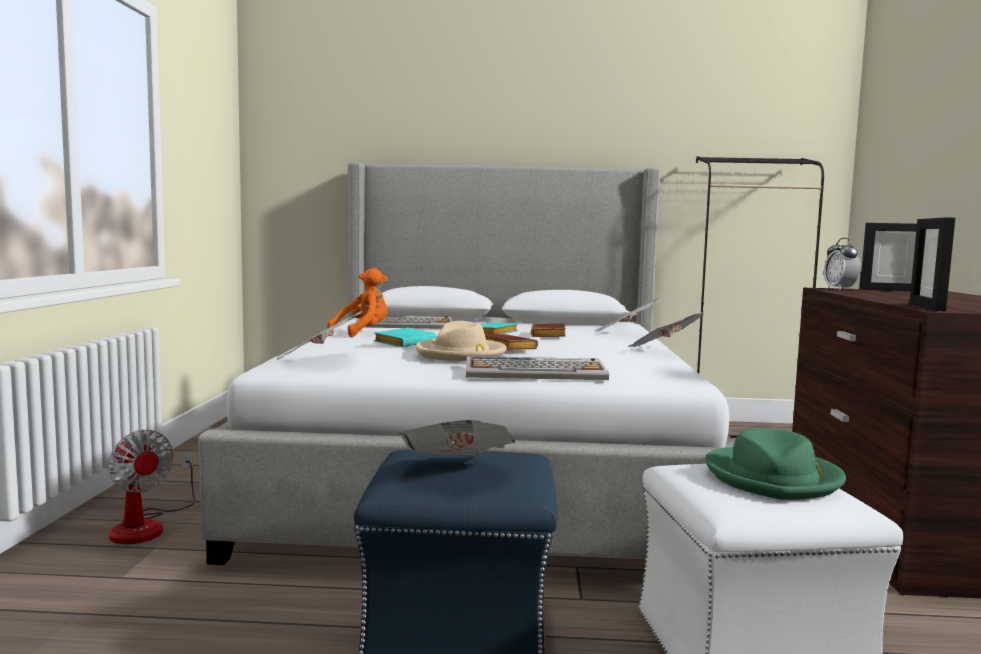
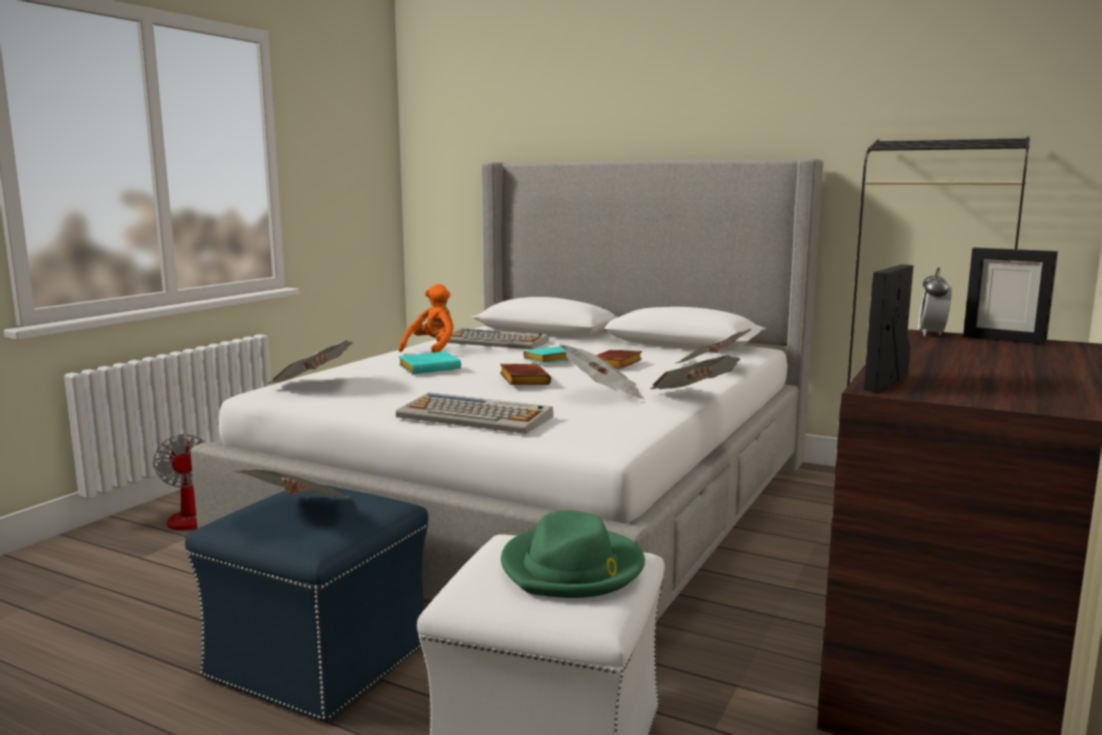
camera: 25 degrees right, 5 degrees up
(363, 332) = (432, 350): orange plush toy -> orange plush toy turned 45 degrees counterclockwise
(460, 354) = (452, 387): beige hat -> none
(594, 353) = (603, 395): none -> newspaper

